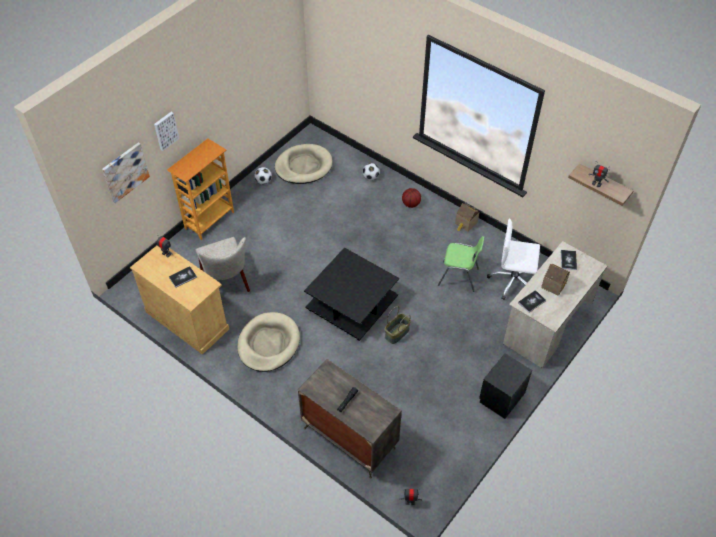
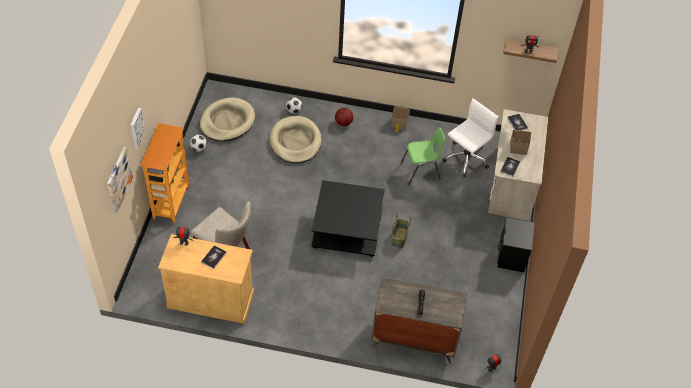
camera: 30 degrees left, 0 degrees up
(268, 344) = (297, 290): beige dog bed -> beige dog bed (295, 142)
(513, 281) = (465, 158): white office chair -> white office chair turned 150 degrees clockwise

